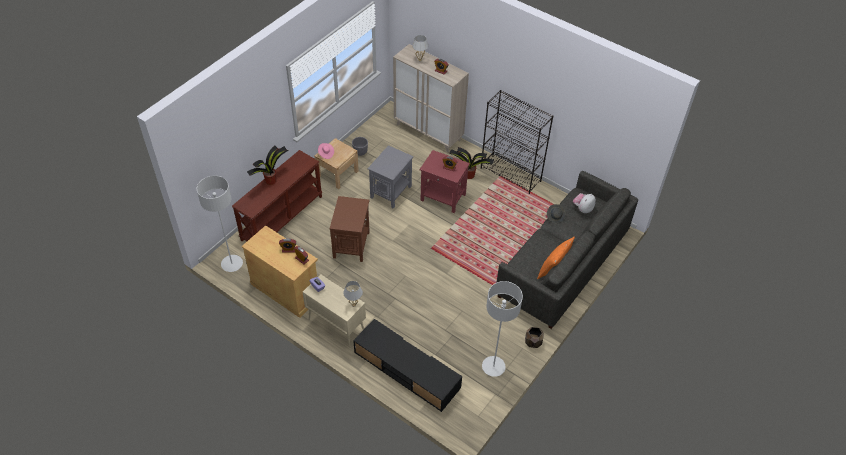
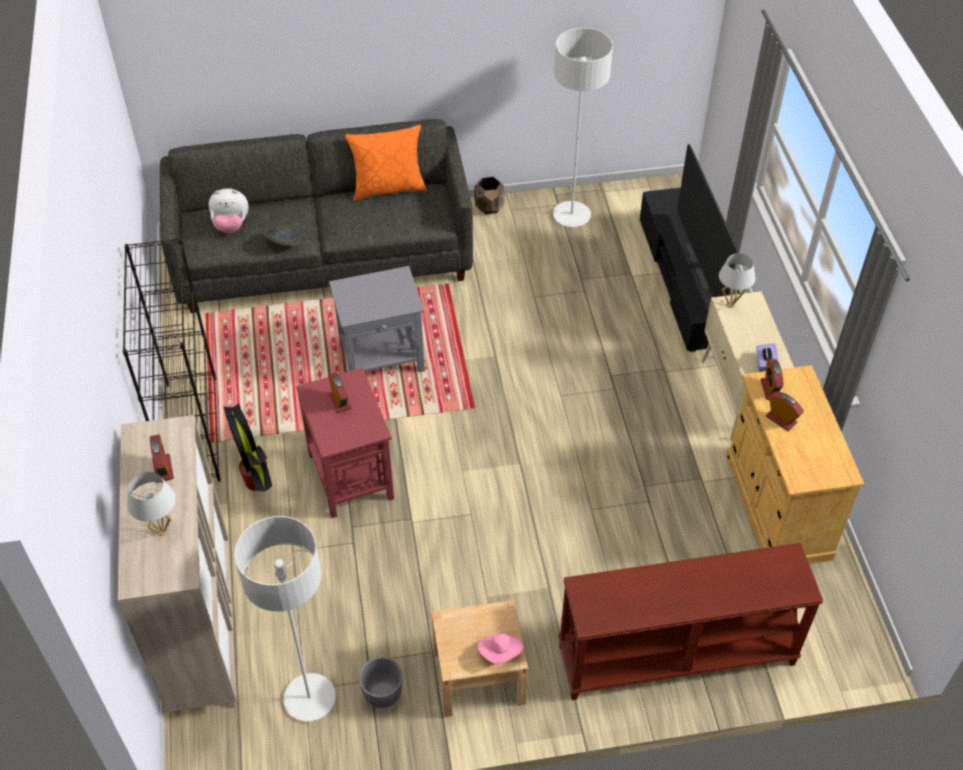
camera: 135 degrees left, 0 degrees up
(232, 264) = (843, 625): grey floor lamp -> grey floor lamp (309, 698)
(271, 180) = (699, 600): potted plant -> none
(351, 245) = (595, 505): brown side table -> none
(390, 192) = (425, 554): grey side table -> grey side table (382, 358)
(396, 350) = (699, 266): none -> television

